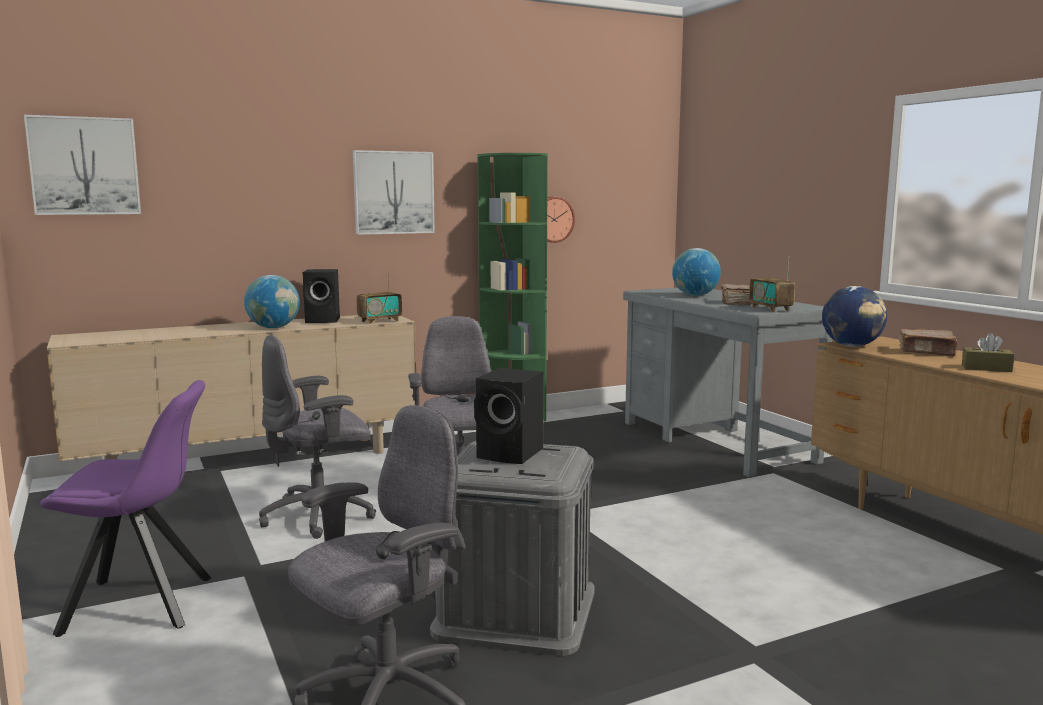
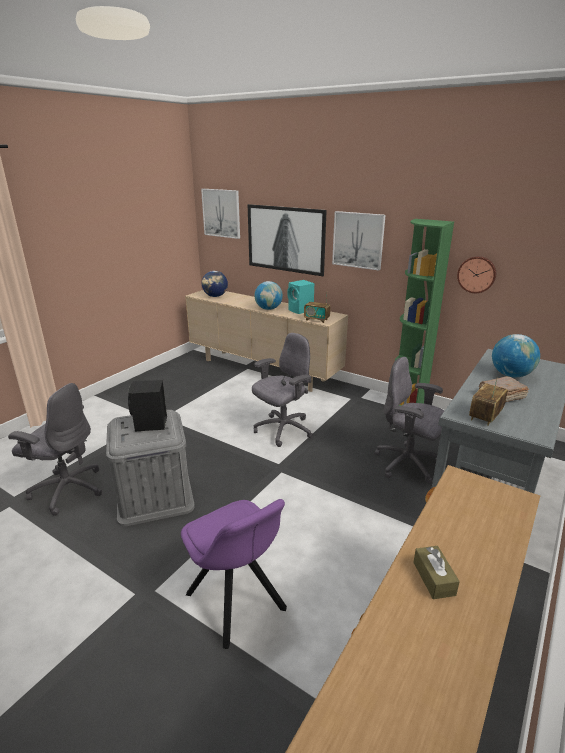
camera: 60 degrees right, 15 degrees up
(139, 604) = (118, 410): purple chair -> purple chair (236, 601)
(255, 204) = (285, 239): none -> picture
(320, 516) = (219, 409): grey office chair -> grey office chair (408, 464)
(324, 320) = (301, 310): black speaker -> turquoise speaker
(852, 346) = (454, 483): globe -> globe (215, 296)
(927, 352) = (479, 532): brown book -> none

